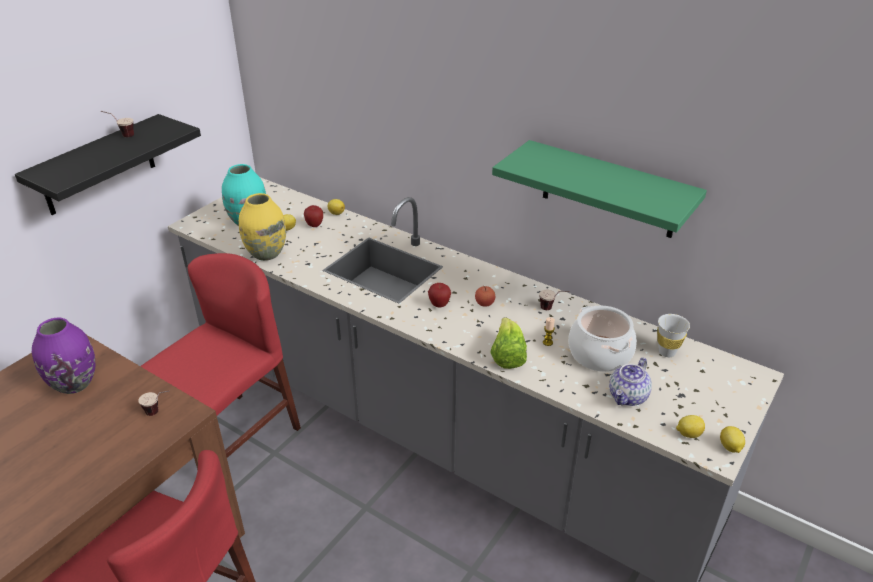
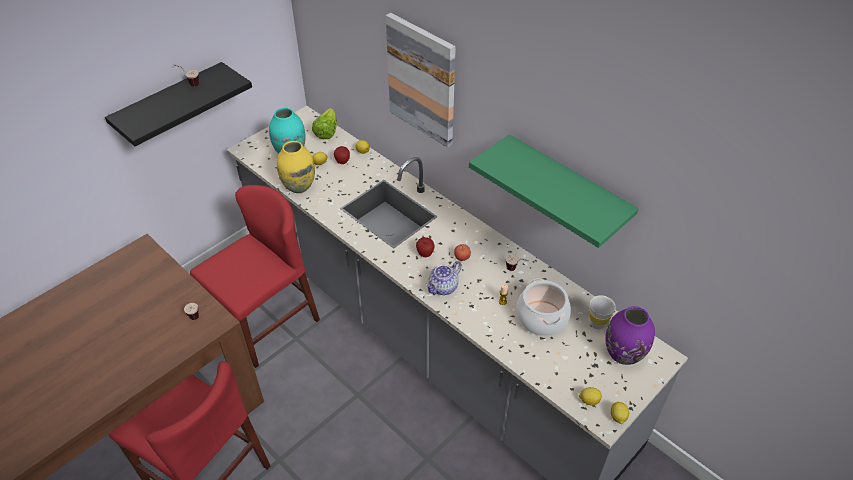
camera: 10 degrees right, 10 degrees up
(75, 383) = (142, 284): purple vase -> purple vase (623, 353)
(411, 101) = (422, 80): none -> picture
(507, 356) = (466, 310): lettuce -> lettuce (326, 132)
(628, 397) = (552, 360): teapot -> teapot (443, 287)

